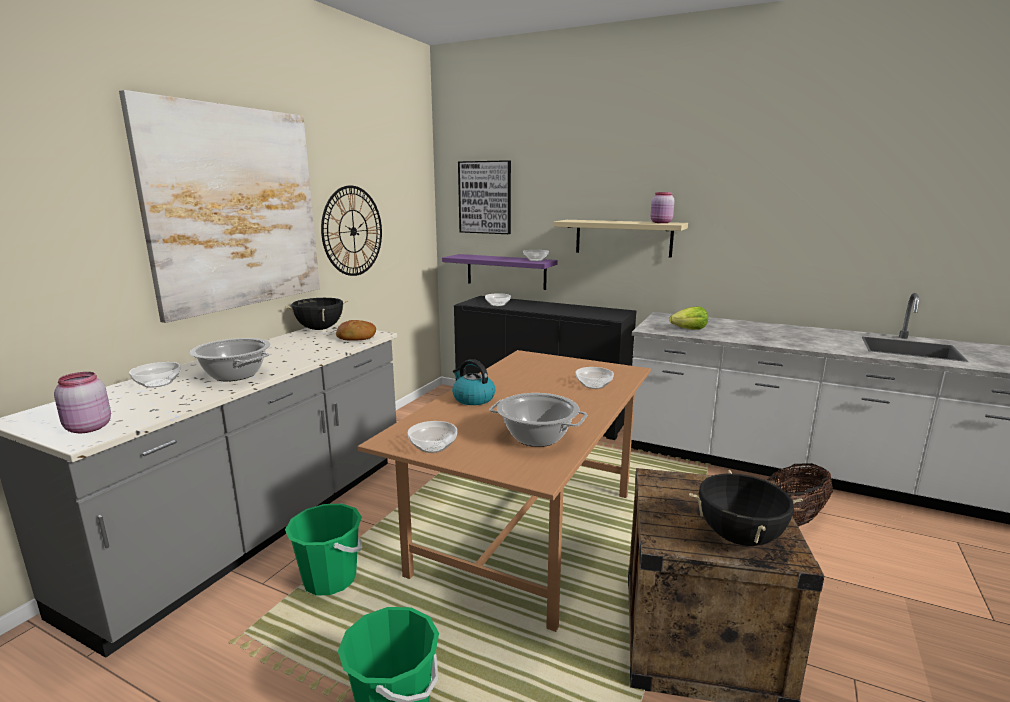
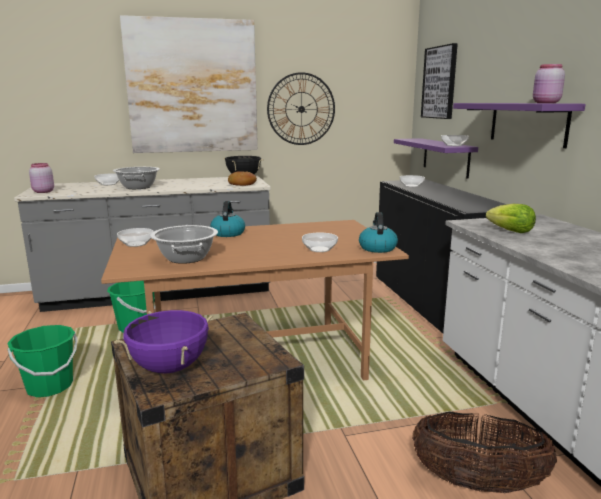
camera: 50 degrees right, 0 degrees up
(619, 369) = (377, 248): none -> kettle
(623, 238) = (527, 123): beige shelf -> purple shelf
(739, 538) = (169, 368): black cooking pot -> purple cooking pot

